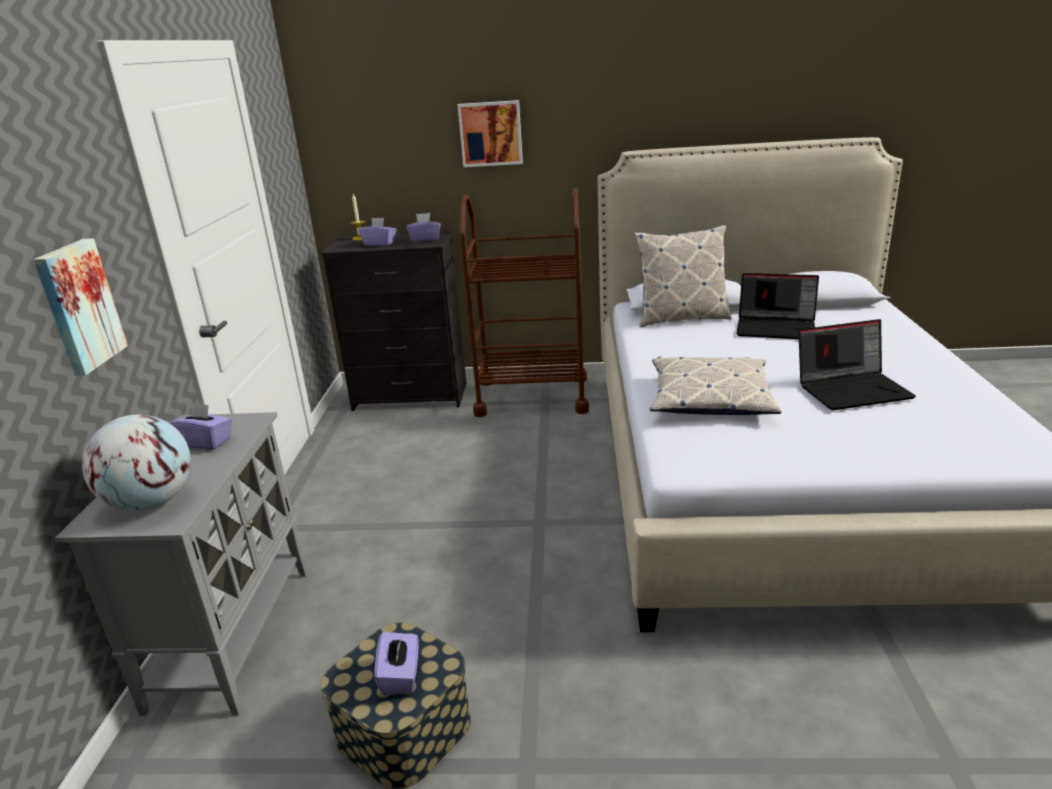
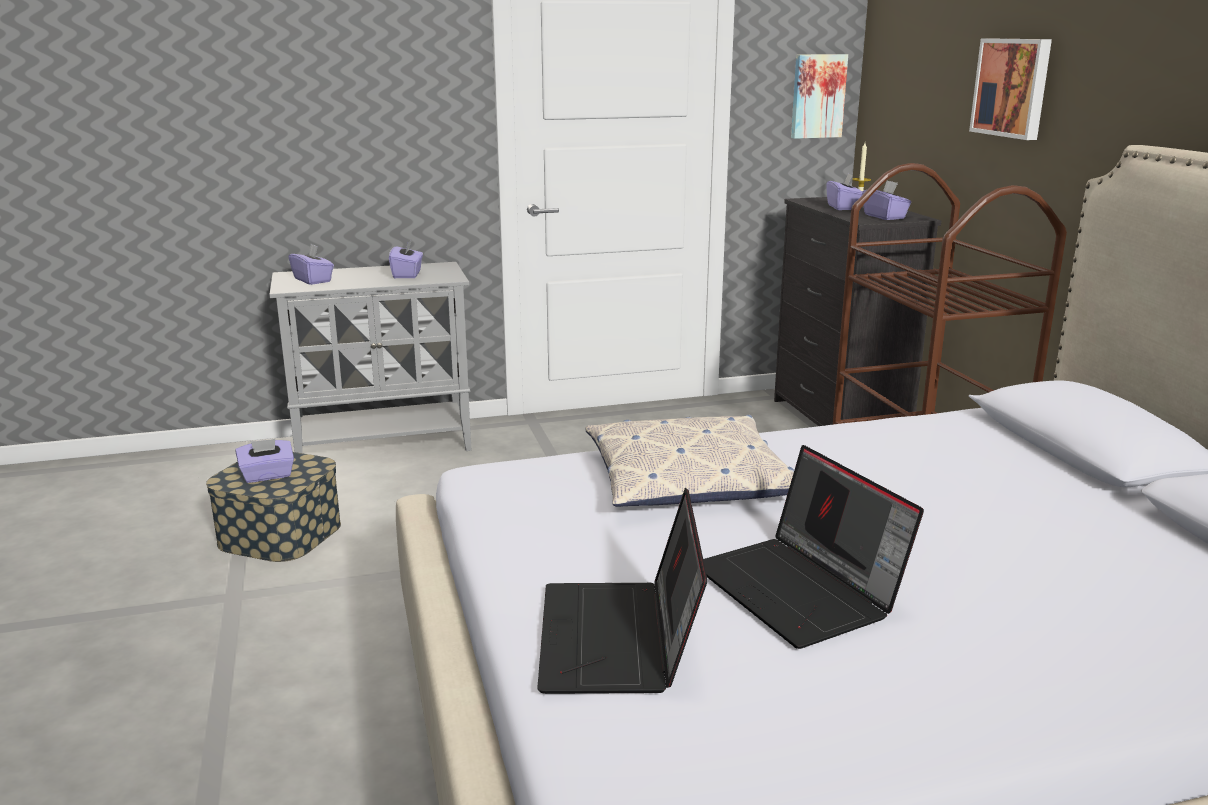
camera: 70 degrees right, 5 degrees down
(78, 306) = (368, 133): picture -> picture (817, 96)
(151, 503) = (313, 280): globe -> purple tissue box
(681, 318) = (1011, 446): pillow -> none
(777, 328) = (1060, 524): laptop -> laptop (620, 640)

